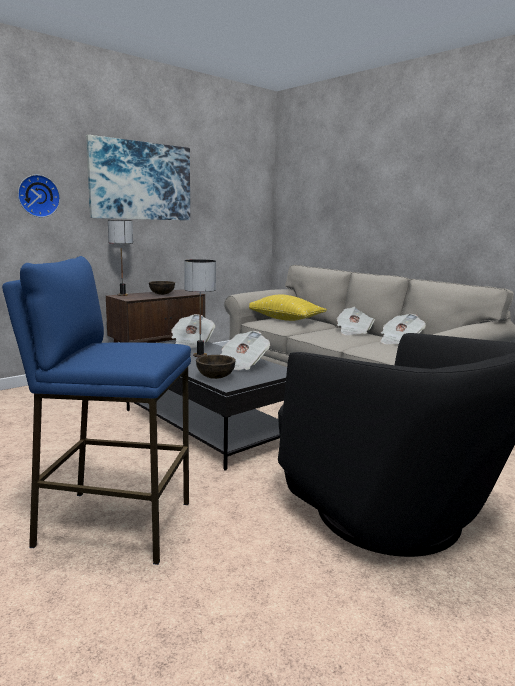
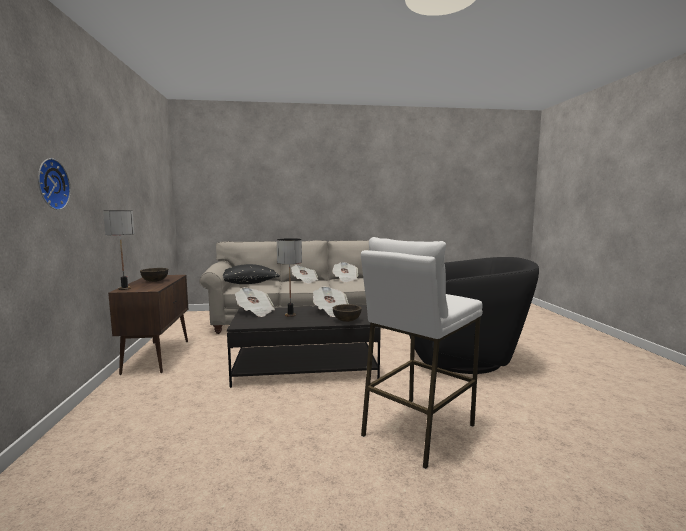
camera: 55 degrees left, 5 degrees down
(114, 523) = (417, 430): blue stool -> white stool
(141, 181) = (114, 170): picture -> none
(284, 319) = (248, 283): yellow pillow -> black pillow

